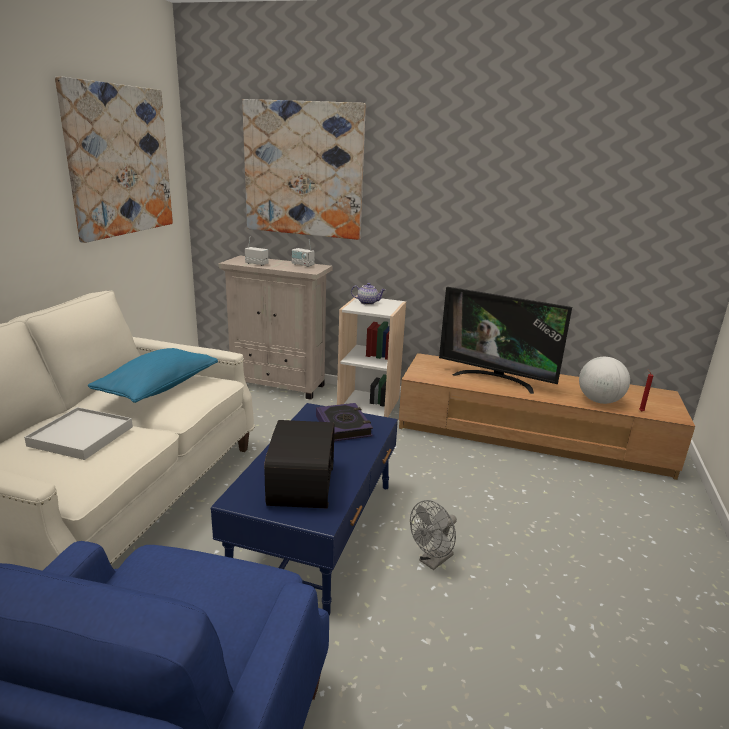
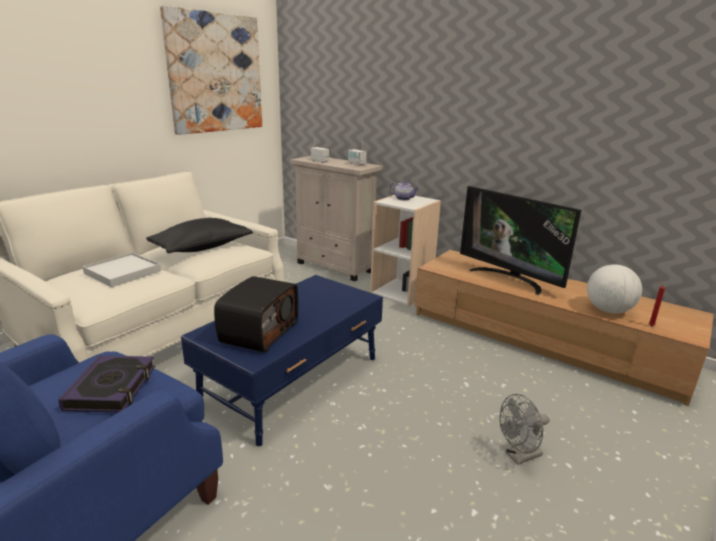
camera: 20 degrees right, 0 degrees up
(158, 388) = (202, 248): blue pillow -> black pillow
(303, 170) = (362, 81): picture -> none
(343, 426) = (330, 295): book -> book (112, 388)
(432, 561) = (375, 425): grey fan -> grey fan (519, 456)

